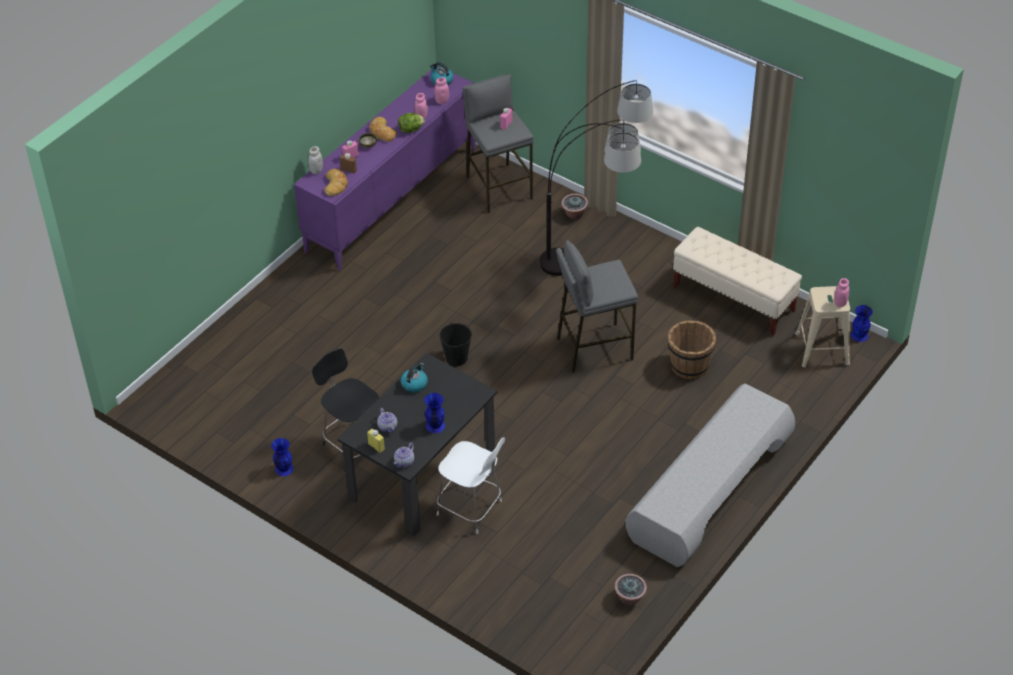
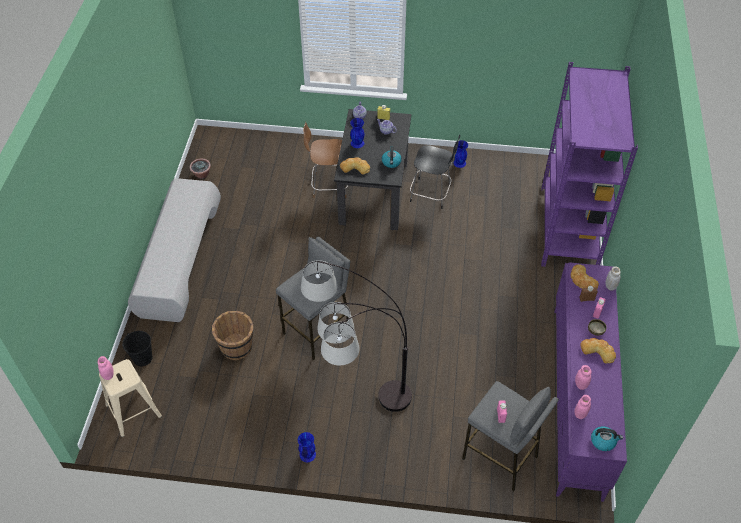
camera: 150 degrees right, 5 degrees up
(239, 340) = (568, 228): none -> purple bookcase
(411, 129) = (576, 365): lettuce -> none
(456, 358) = (412, 278): black bucket -> black bucket (143, 358)
(461, 395) = (355, 167): none -> bread
(471, 509) = (328, 185): white chair -> brown chair
(574, 214) = (414, 458): potted plant -> none
(734, 299) = (227, 428): beige bench -> none
(859, 335) = (104, 439): blue vase -> blue vase (307, 454)

